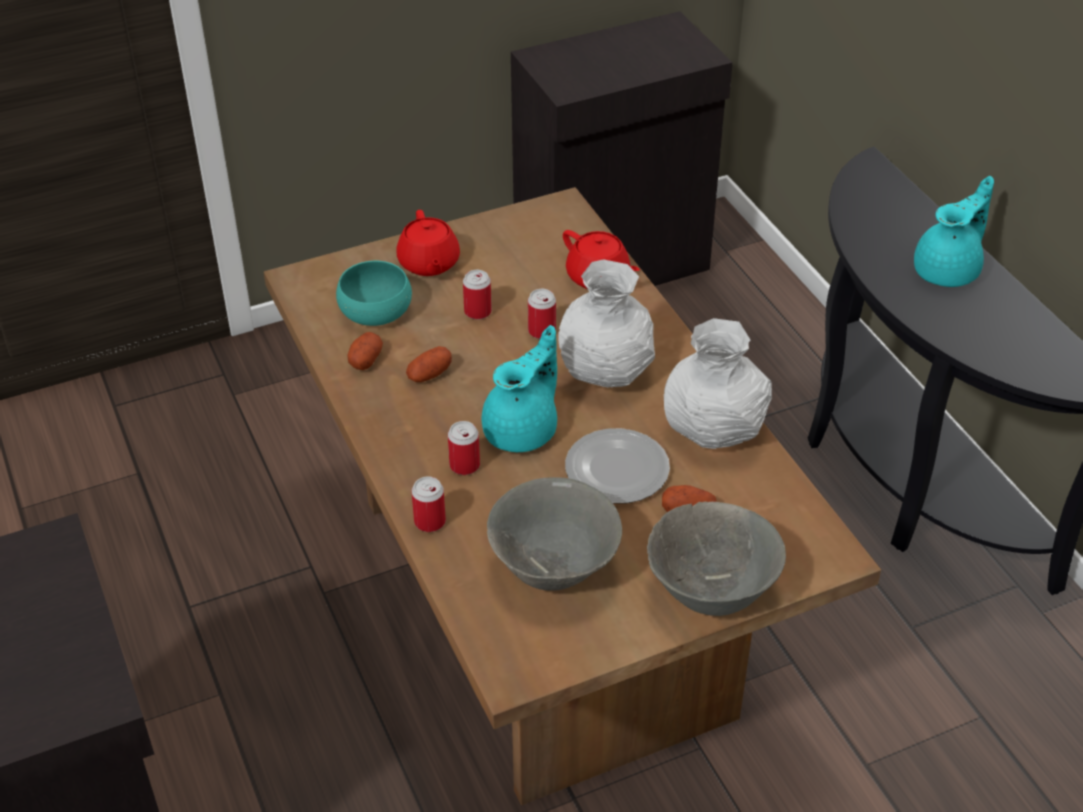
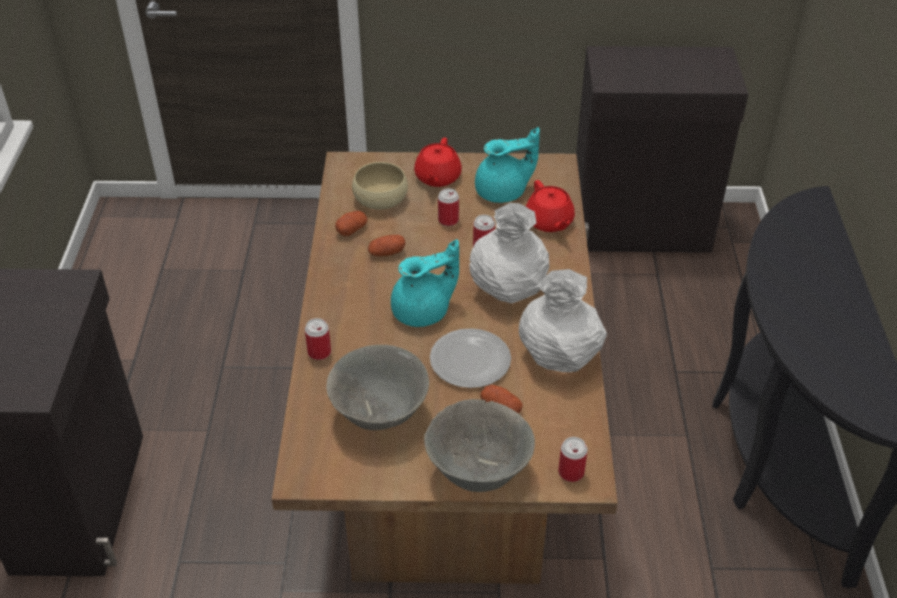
camera: 25 degrees right, 0 degrees up
(375, 311) = (380, 199): turquoise bowl -> beige bowl
(464, 465) = (368, 322): can -> can (571, 472)
(948, 271) = (826, 297): turquoise teapot -> turquoise teapot (503, 192)

